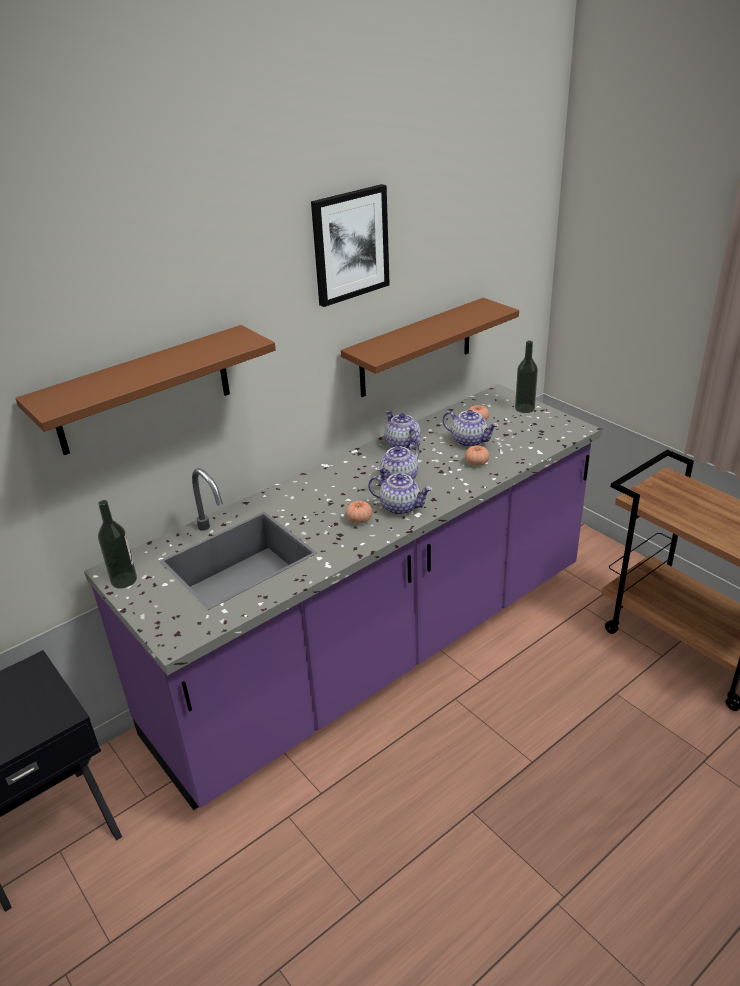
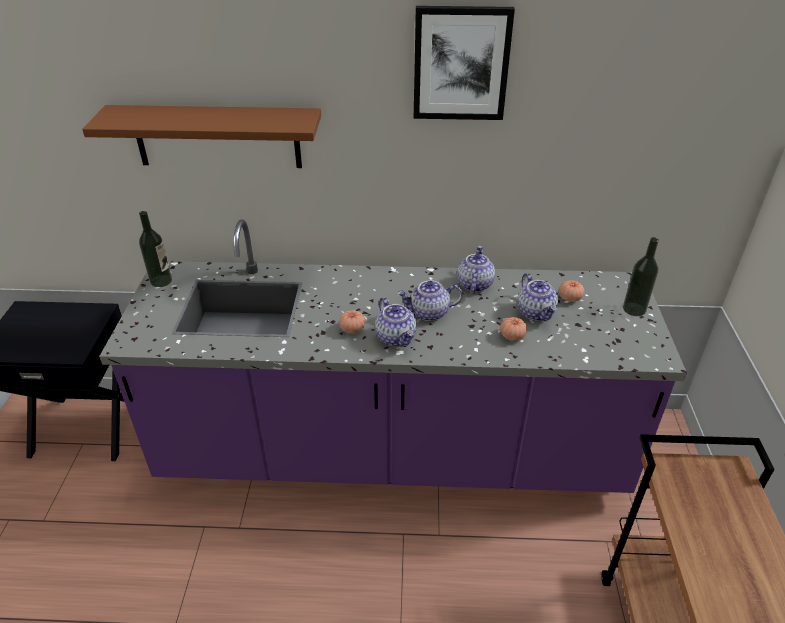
camera: 40 degrees right, 5 degrees up
(416, 348) = (534, 197): brown shelf -> none

